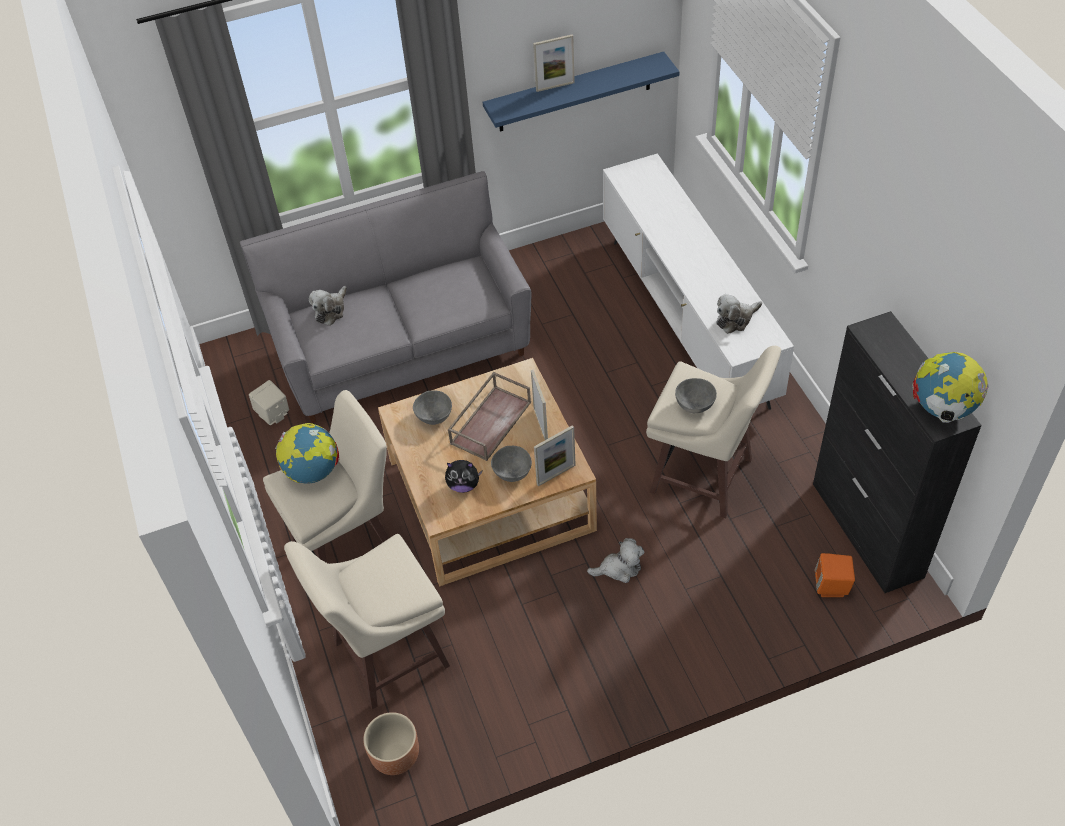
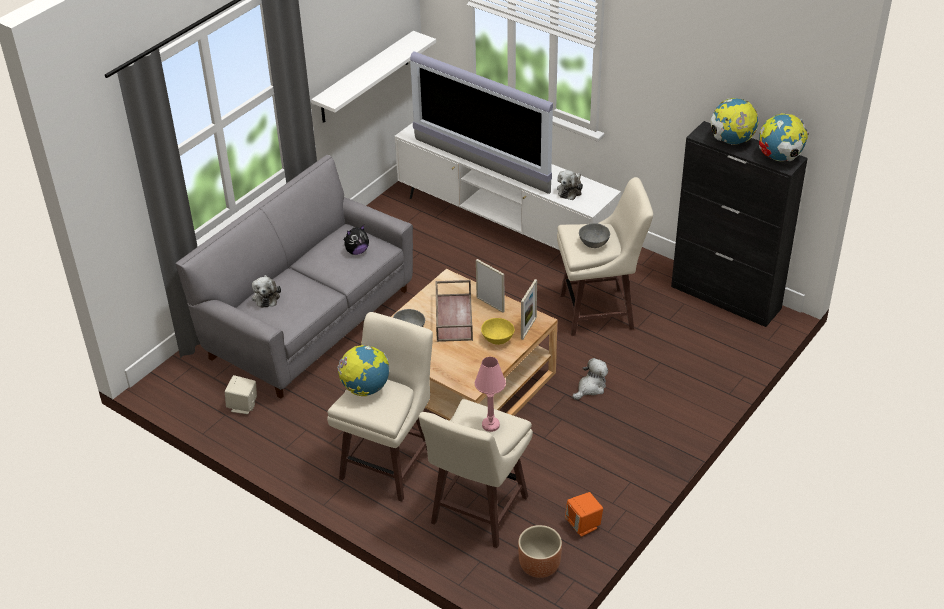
camera: 35 degrees left, 10 degrees down
(394, 582) = (490, 425): none -> pink table lamp
(463, 485) = (470, 361): plush toy -> plush toy (357, 251)
(512, 473) = (498, 340): grey bowl -> yellow bowl
(555, 86) = (356, 74): picture frame -> none
(574, 92) = (365, 78): blue shelf -> white shelf
(661, 246) = (480, 166): none -> television
(831, 586) = (732, 337): orange speaker -> orange speaker (583, 525)
(900, 356) = (731, 141): none -> globe

